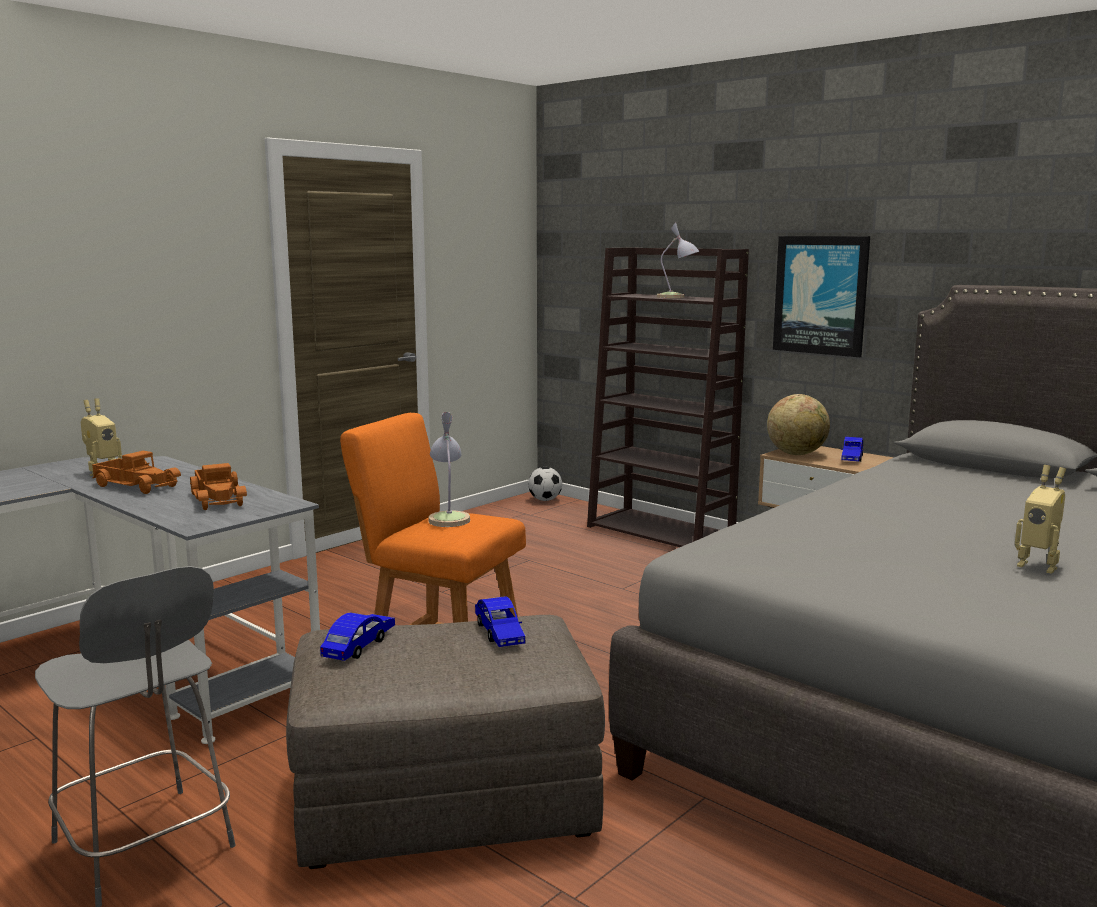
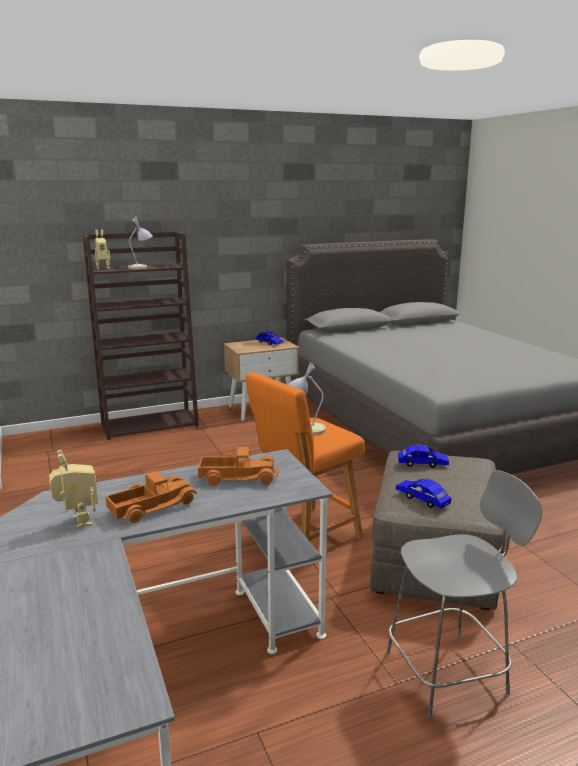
camera: 65 degrees left, 5 degrees up
(545, 500) = (31, 439): football -> none
(796, 454) = (247, 348): globe -> none
(820, 295) = (225, 256): picture -> none
(1038, 565) = (482, 355): toy robot -> toy robot (102, 268)

